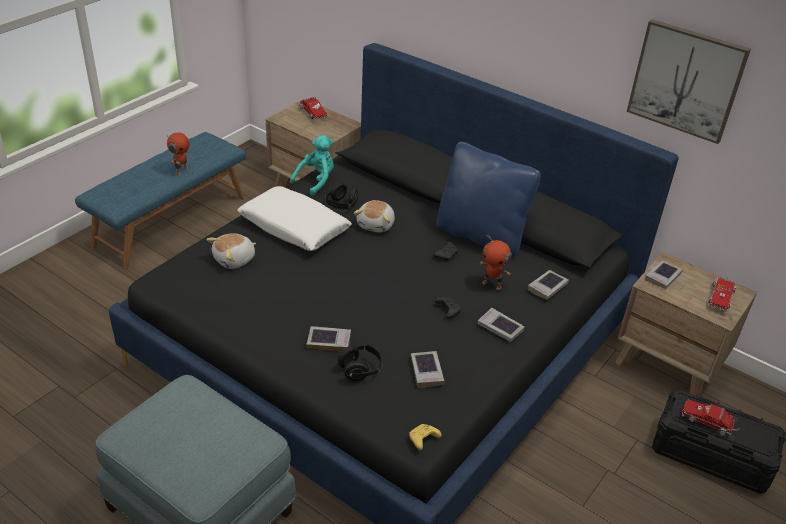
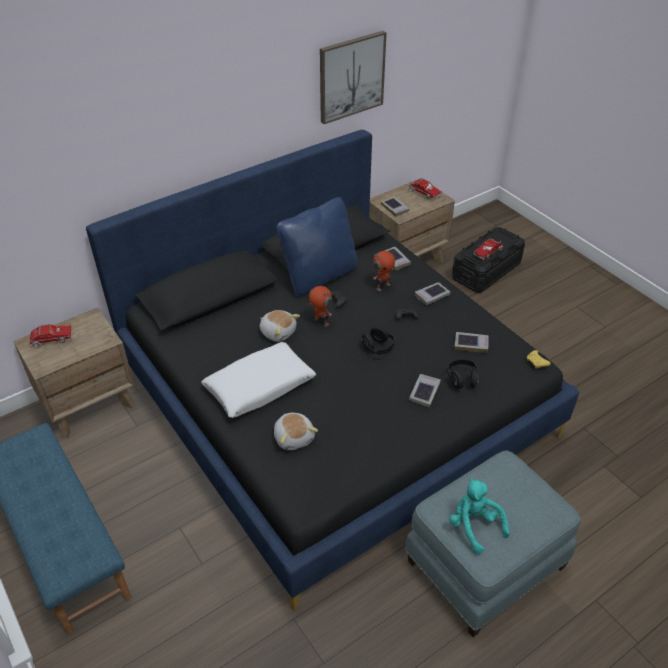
camera: 70 degrees left, 5 degrees up
(181, 170) = (60, 482): toy robot -> toy robot (320, 322)
(316, 181) = (189, 358): turquoise plush toy -> turquoise plush toy (474, 526)
(342, 205) = (239, 348): black headphones -> black headphones (378, 348)

